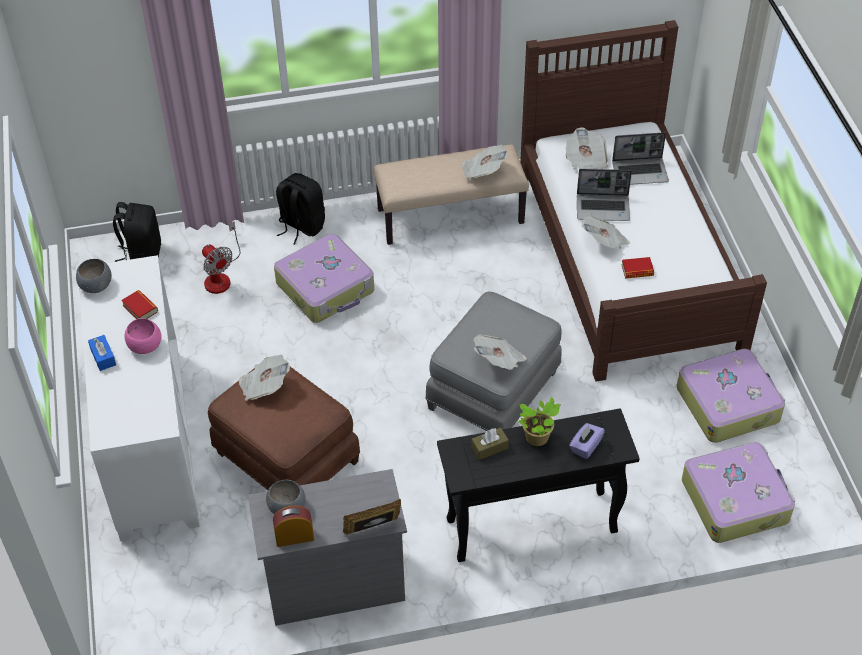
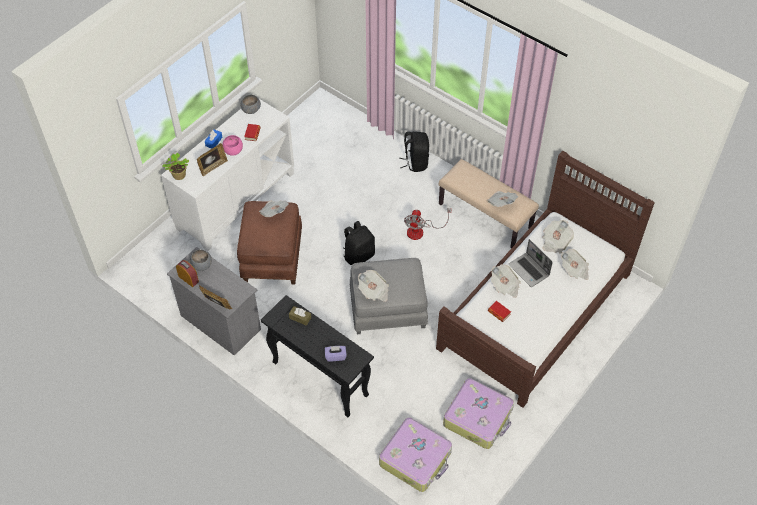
camera: 50 degrees right, 5 degrees up
(142, 255) = (337, 118): black backpack -> black backpack (359, 255)
(147, 384) = (213, 167): none -> picture frame
(220, 276) = (353, 155): fan -> fan (420, 231)
(326, 287) = (387, 199): suitcase -> none
(538, 439) = (323, 334): potted plant -> potted plant (178, 176)
(640, 172) = (574, 270): laptop -> newspaper

